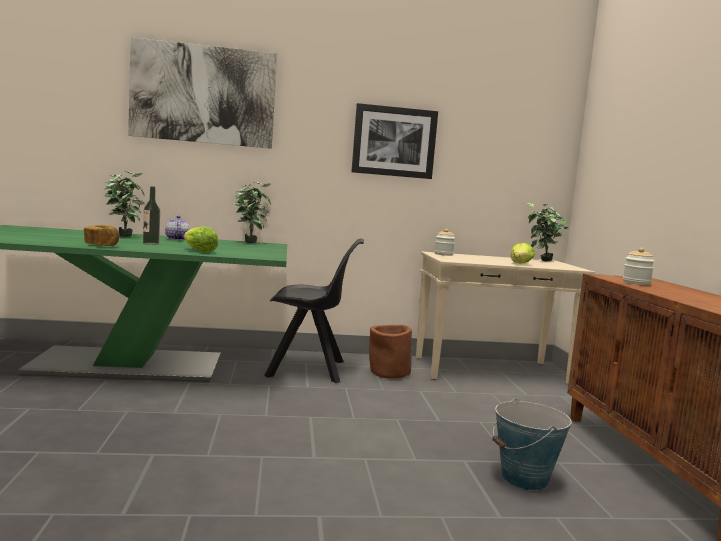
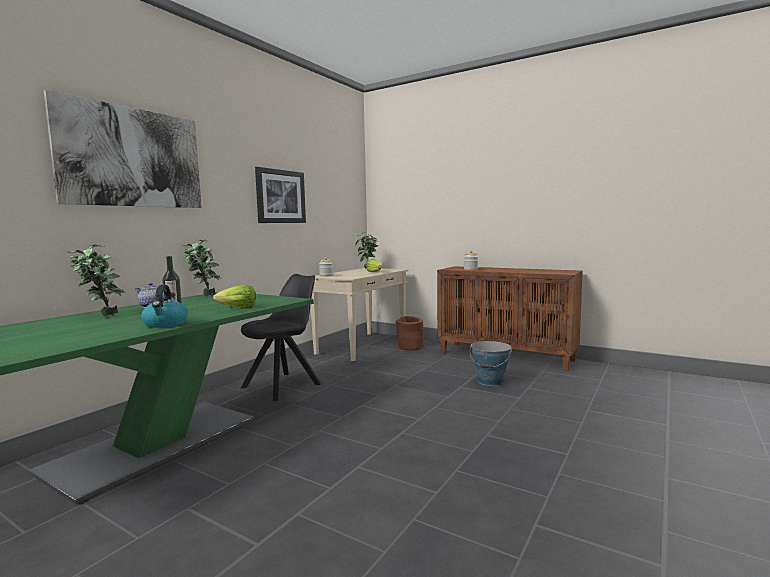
camera: 50 degrees left, 0 degrees up
(102, 245) = (165, 324): bread -> kettle
(389, 373) = (326, 367): brown planter -> brown planter (410, 347)

